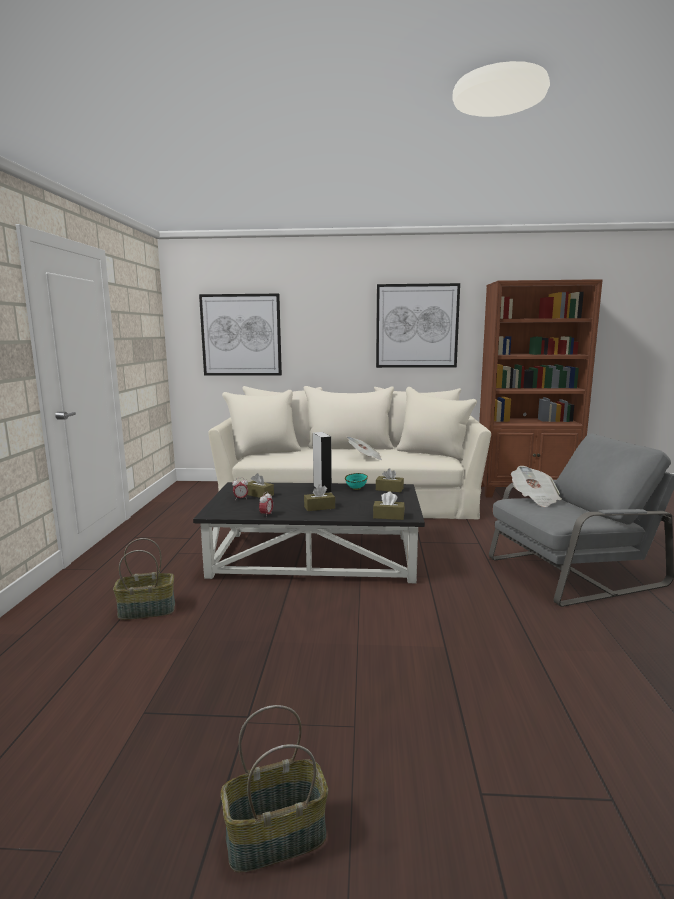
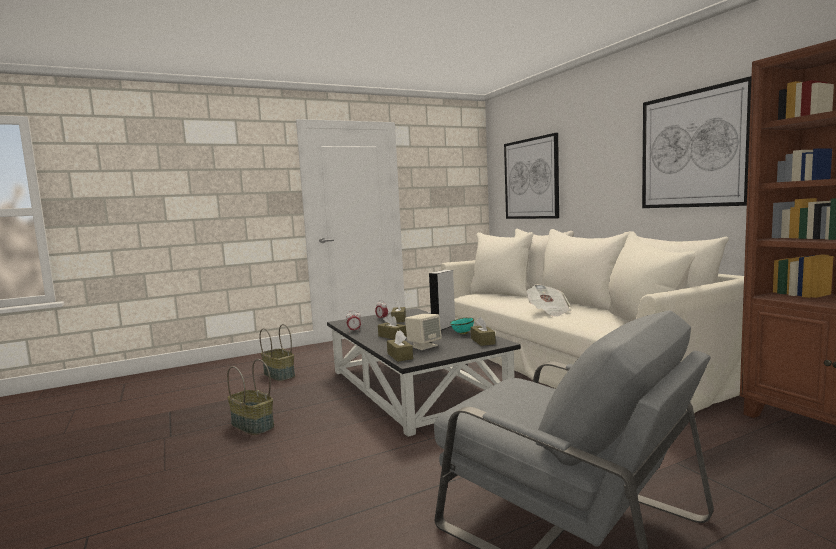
camera: 60 degrees right, 5 degrees down
(275, 839) = (59, 476): basket -> basket (251, 426)
(371, 505) = (423, 346): none -> beige speaker
(534, 499) = (541, 389): newspaper -> none

